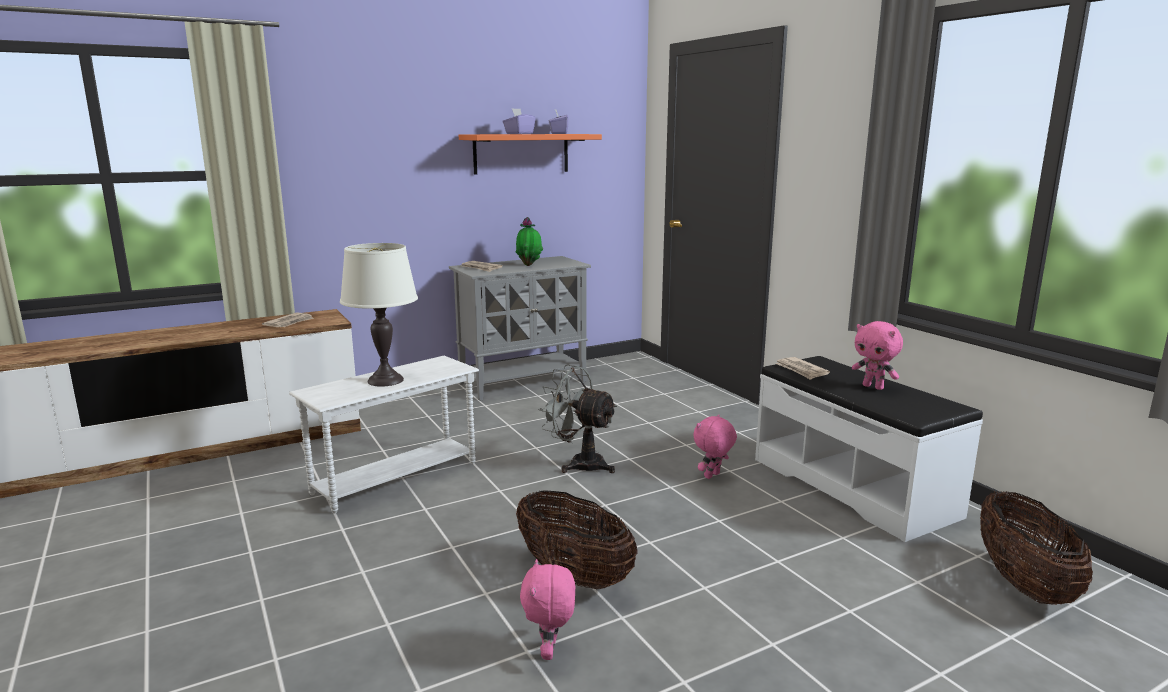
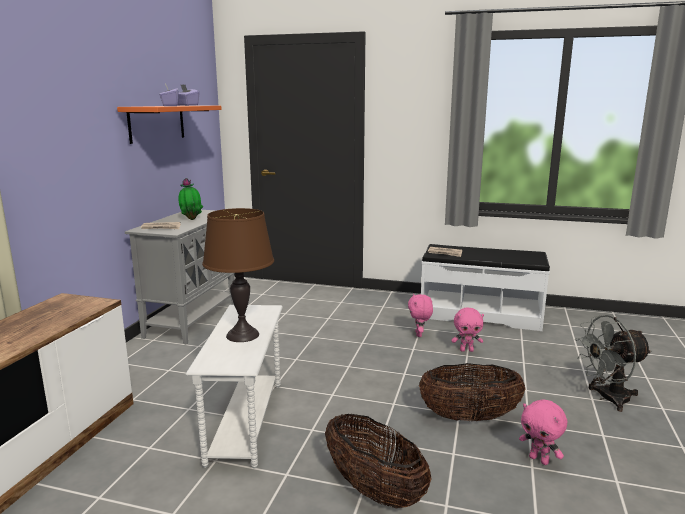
camera: 45 degrees left, 0 degrees up
(289, 323) = (54, 316): newspaper -> none
(385, 380) = (242, 335): white table lamp -> brown table lamp
(579, 463) = (342, 357): grey fan -> grey fan (607, 398)
(873, 387) = (489, 253): pink plush toy -> pink plush toy (466, 350)
(1023, 583) = (599, 330): basket -> basket (374, 490)

